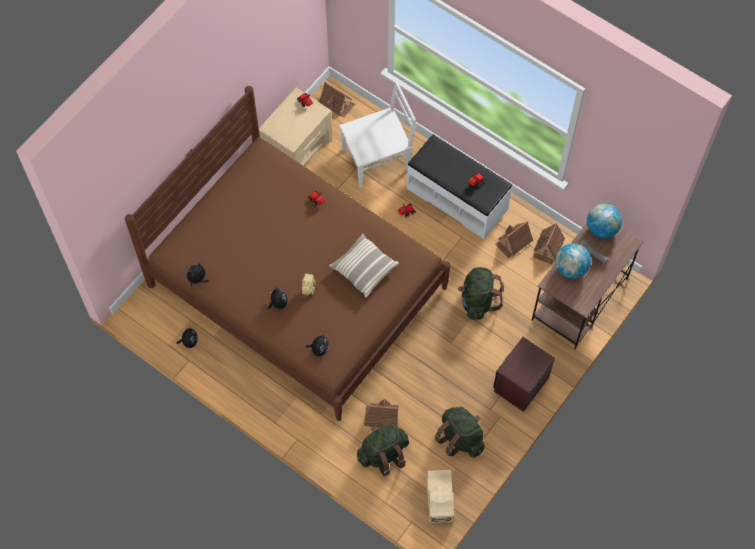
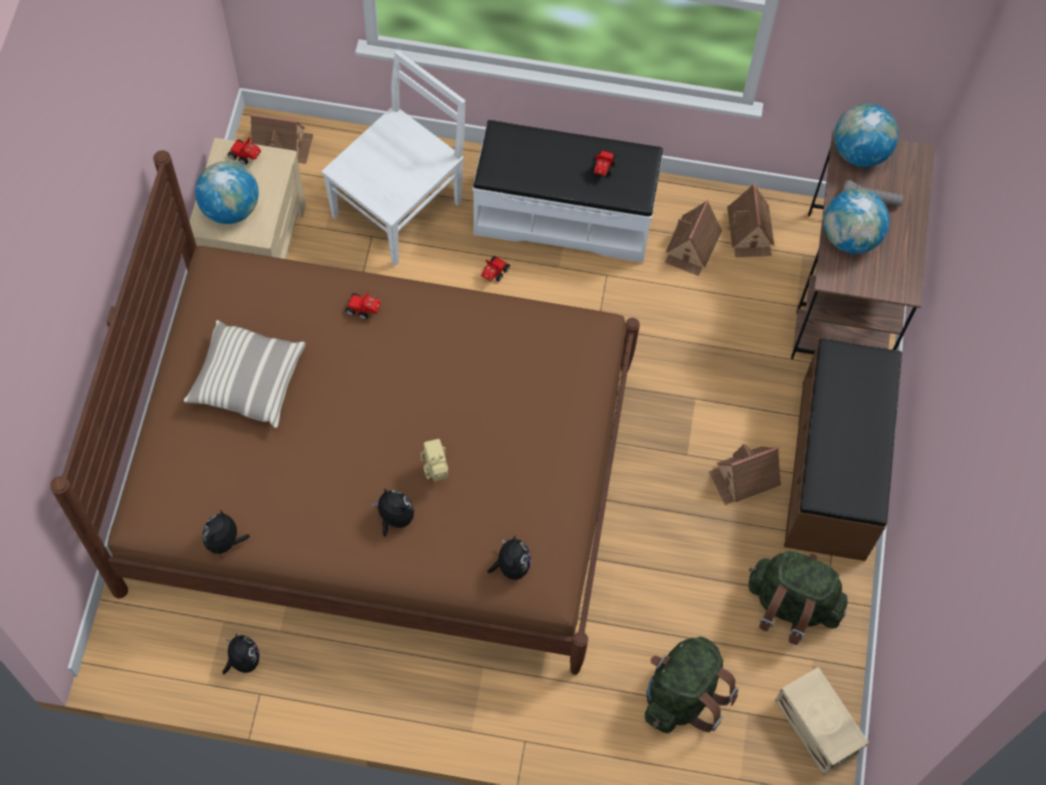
camera: 30 degrees left, 0 degrees up
(285, 125) = (231, 208): none -> globe
(364, 269) = (510, 391): pillow -> pillow (247, 381)
(381, 416) = (644, 632): toy house -> toy house (744, 477)
(478, 300) = (690, 365): green backpack -> none
(521, 384) = (834, 469): brown nightstand -> brown bench

